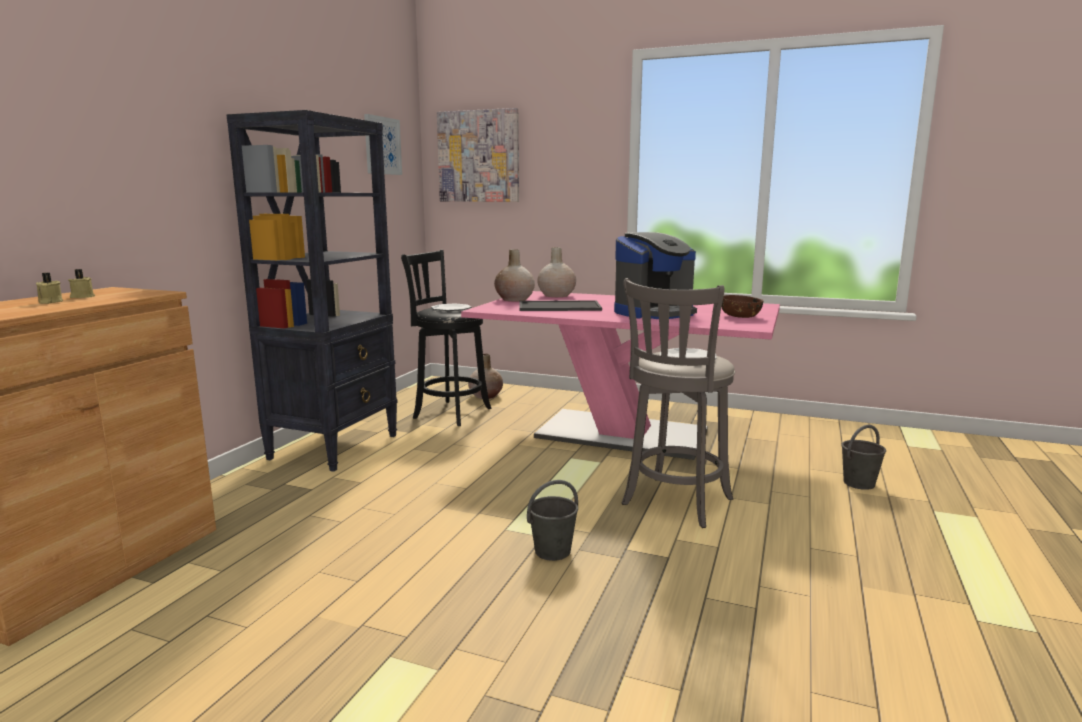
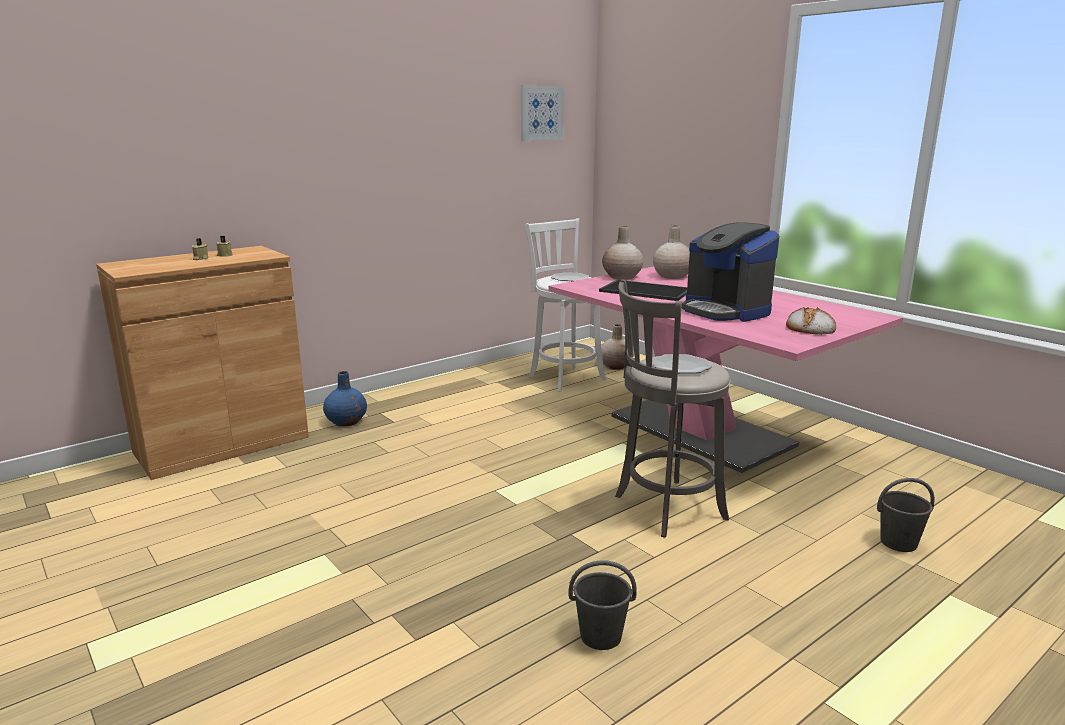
camera: 30 degrees right, 5 degrees up
(250, 501) = (346, 421): none -> blue vase
(335, 446) = (444, 390): black bookcase -> none
(449, 412) = (564, 377): black stool -> white stool
(478, 156) = (641, 121): picture -> none
(553, 551) = (510, 518): grey bucket -> grey bucket (601, 636)
(655, 313) = (725, 311): coffee machine -> coffee machine turned 60 degrees clockwise
(740, 316) = (810, 328): brown bowl -> bread

